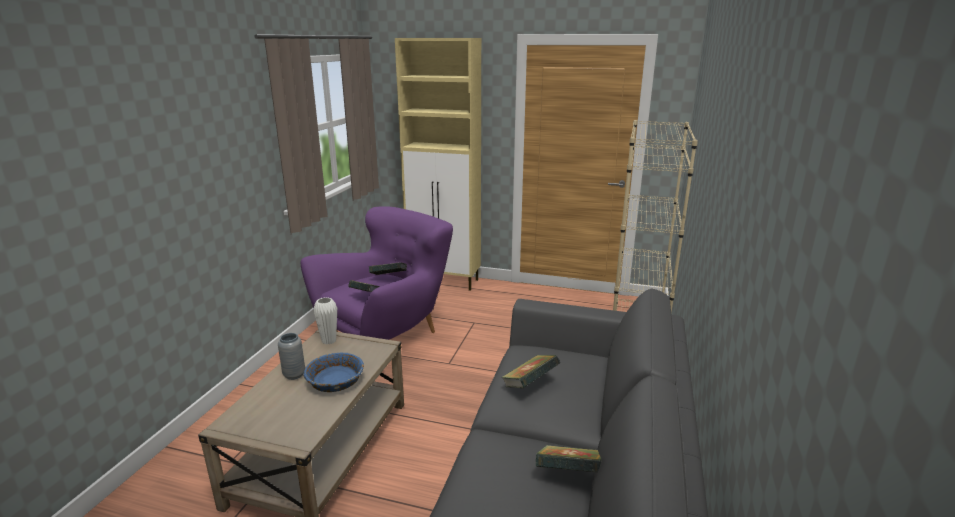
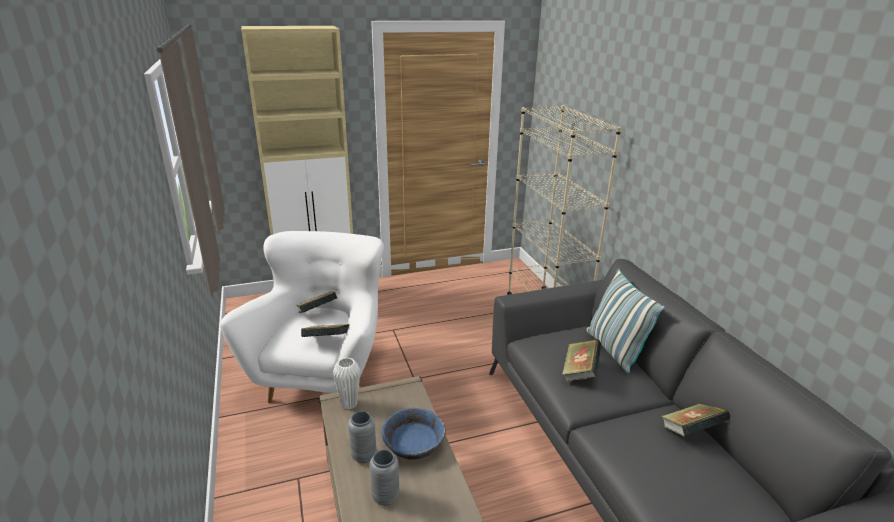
camera: 35 degrees left, 5 degrees up
(272, 405) = (385, 497): none -> grey vase
(387, 335) = (323, 374): purple armchair -> white armchair
(594, 381) = (614, 350): none -> pillow

